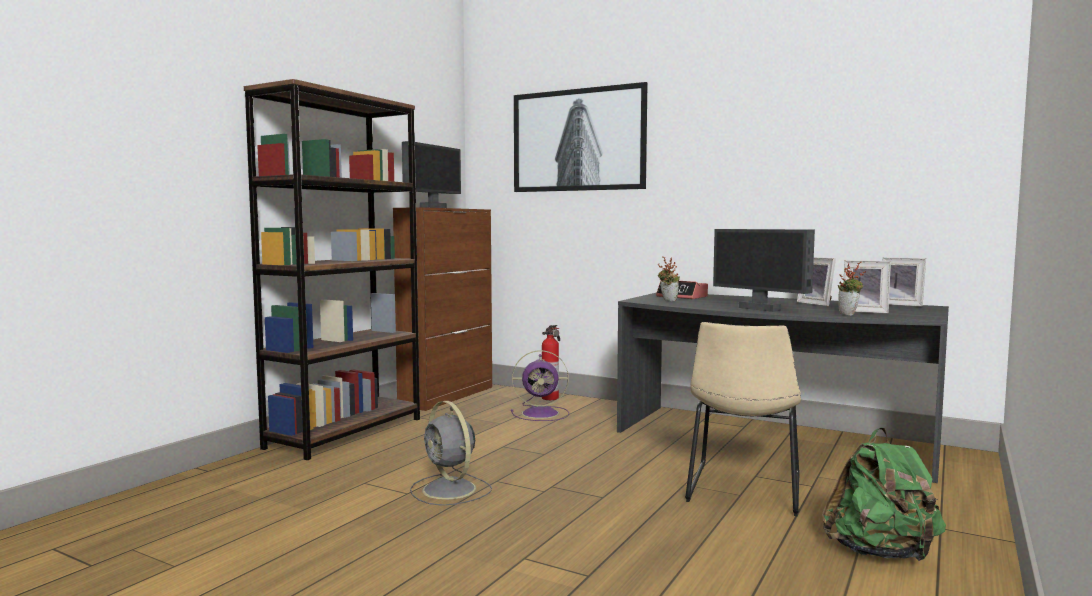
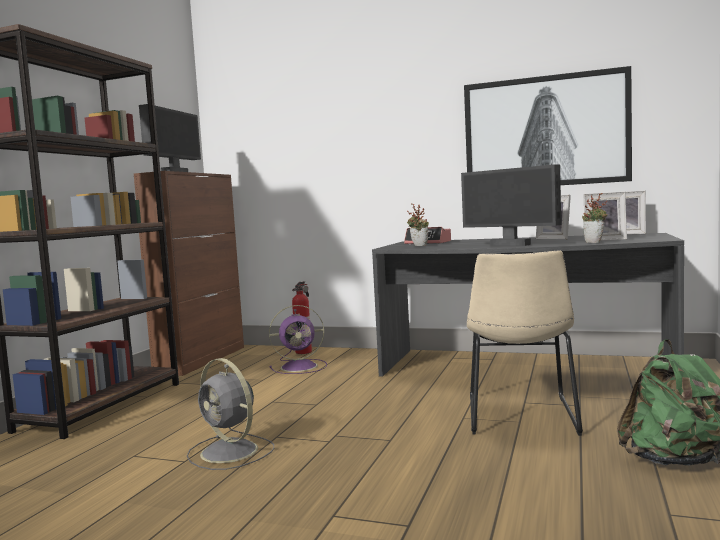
camera: 10 degrees left, 0 degrees up
(578, 140) = (314, 103): picture -> picture (545, 132)

